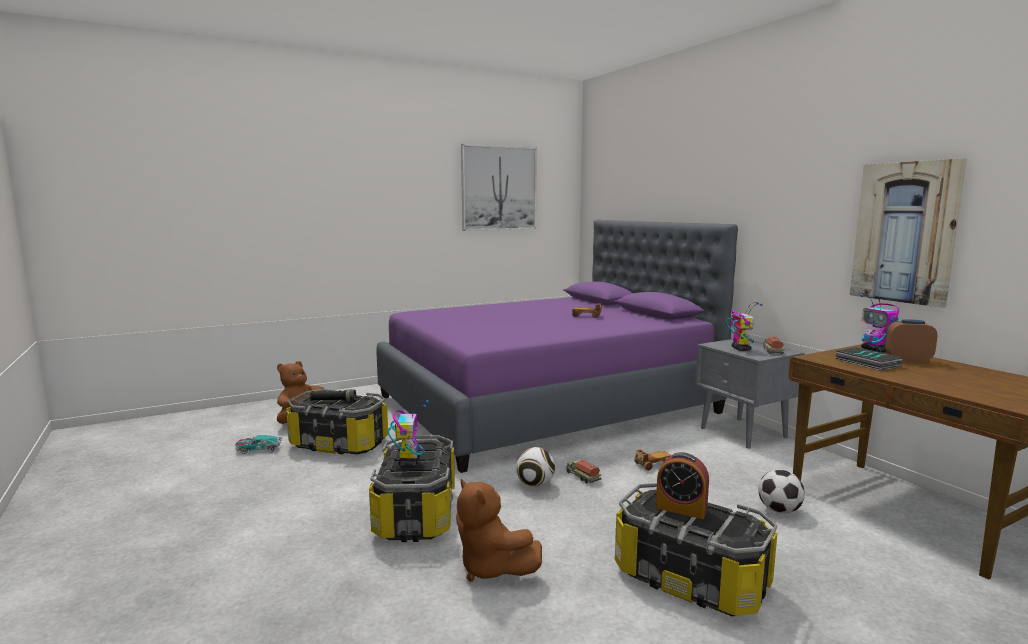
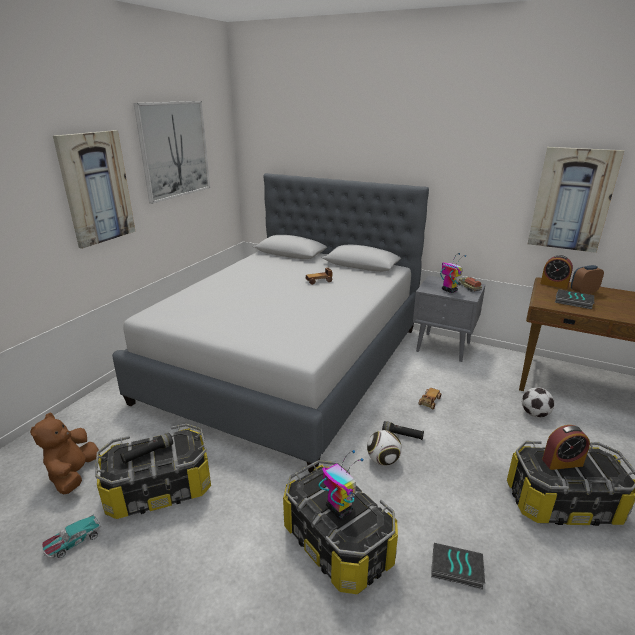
camera: 35 degrees left, 15 degrees up
(411, 208) = (96, 188): none -> picture
(491, 568) = (456, 569): brown plush toy -> book
(546, 404) = (288, 363): purple bed -> grey bed
(582, 476) = (402, 435): toy truck -> black flashlight
(875, 350) = (554, 284): toy robot -> alarm clock

